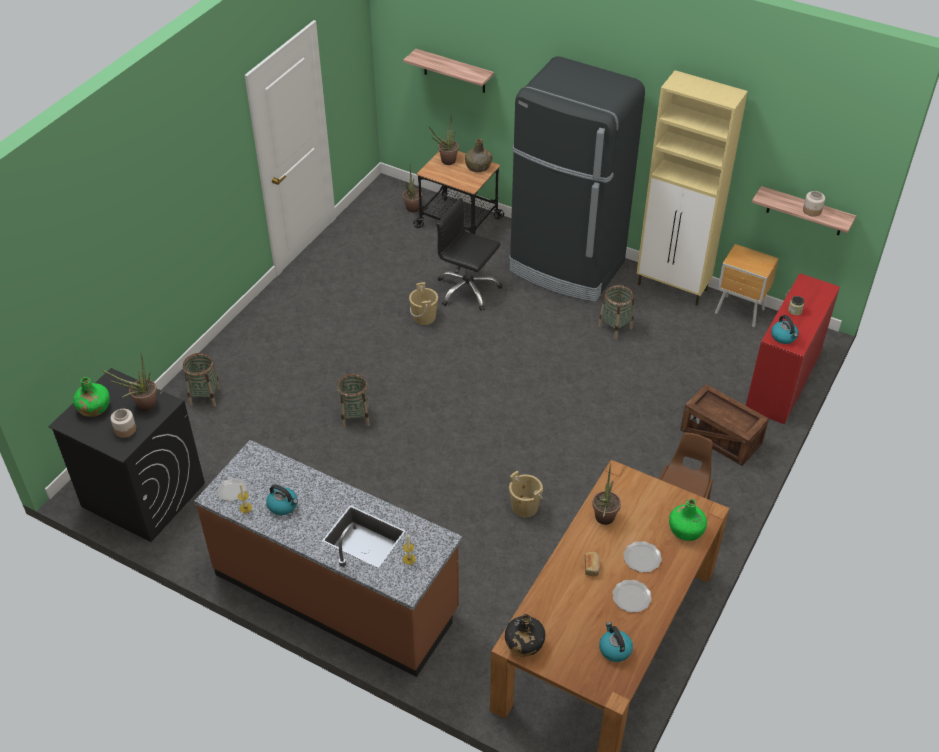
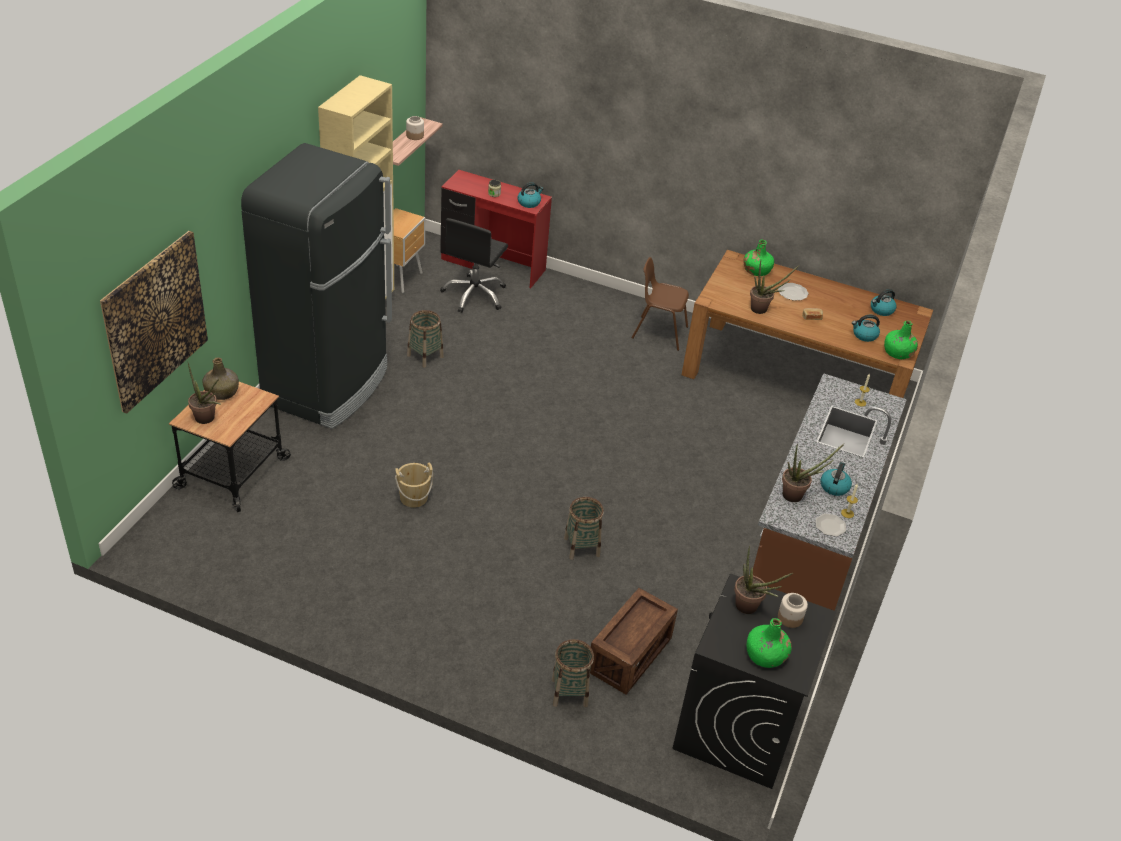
camera: 100 degrees left, 5 degrees down
(412, 210) = (199, 517): potted plant -> potted plant (797, 496)
(454, 71) = (155, 320): shelf -> picture
(467, 290) = (365, 463): black office chair -> black office chair (474, 295)
(524, 507) = (675, 421): beige bucket -> none
(524, 643) = (898, 353): black bottle -> green bottle
(558, 615) = (864, 335): none -> kettle
(632, 597) = (831, 299): plate -> none
(721, 437) = (567, 304): crate -> crate (629, 655)

